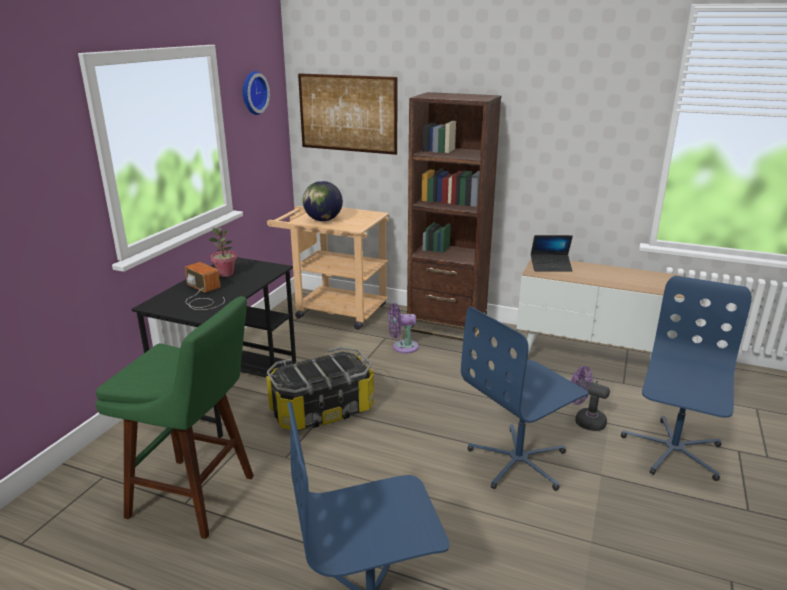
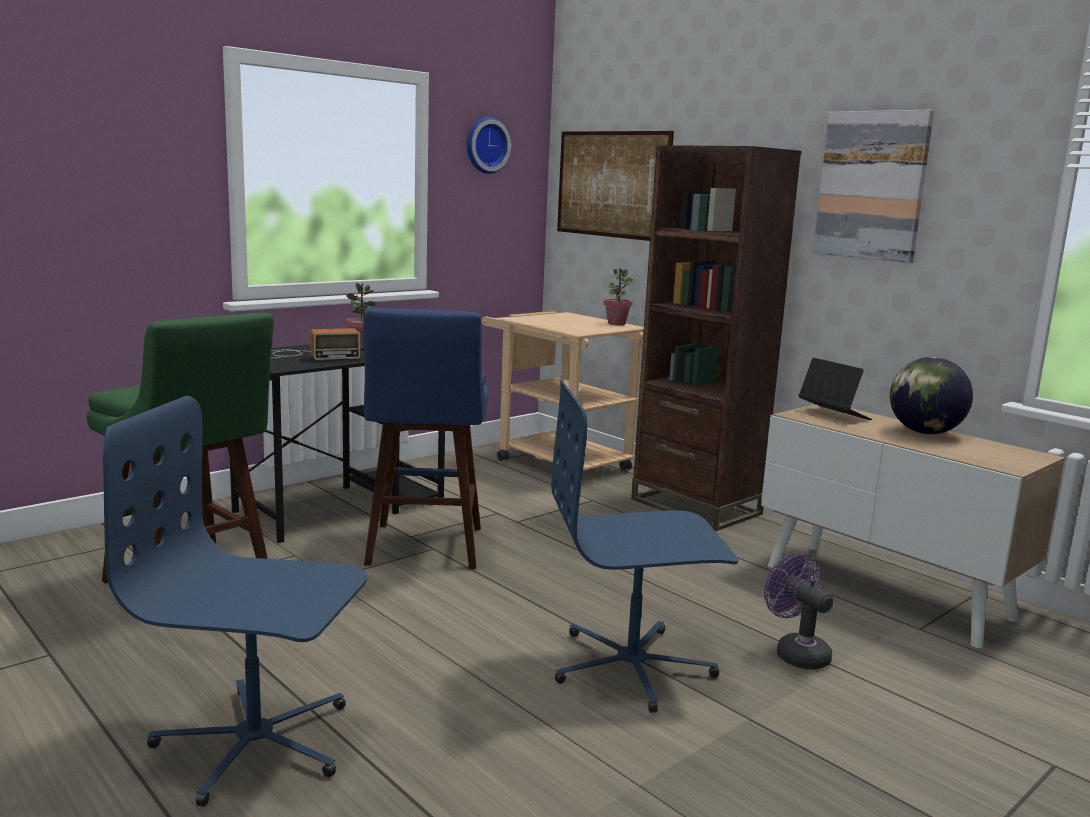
camera: 25 degrees right, 10 degrees down
(202, 295) = (308, 355): radio -> radio turned 90 degrees clockwise
(322, 411) = (424, 548): storage box -> blue stool
(323, 220) = (546, 322): globe -> globe (925, 433)
(367, 212) = (616, 323): none -> potted plant
(402, 347) = (605, 514): purple fan -> none
(550, 118) = (872, 185): none -> picture
(550, 267) = (833, 415): laptop -> laptop turned 150 degrees counterclockwise
(672, 451) = (915, 728): blue office chair -> none

